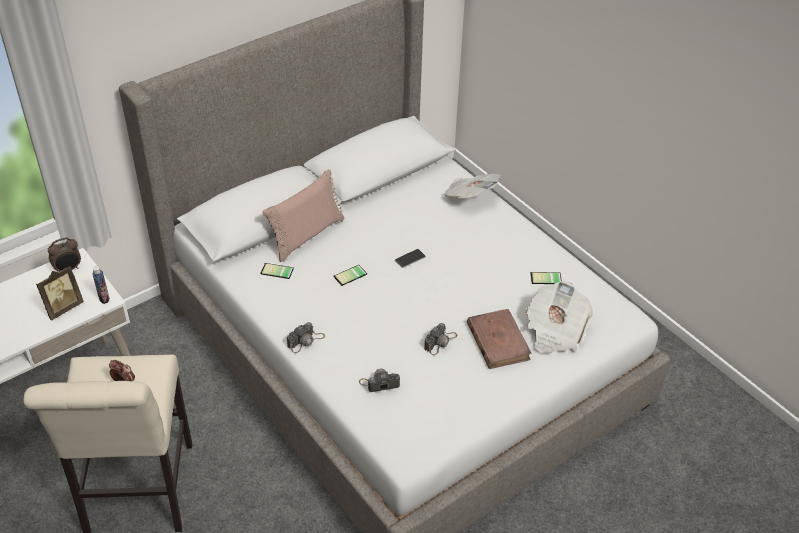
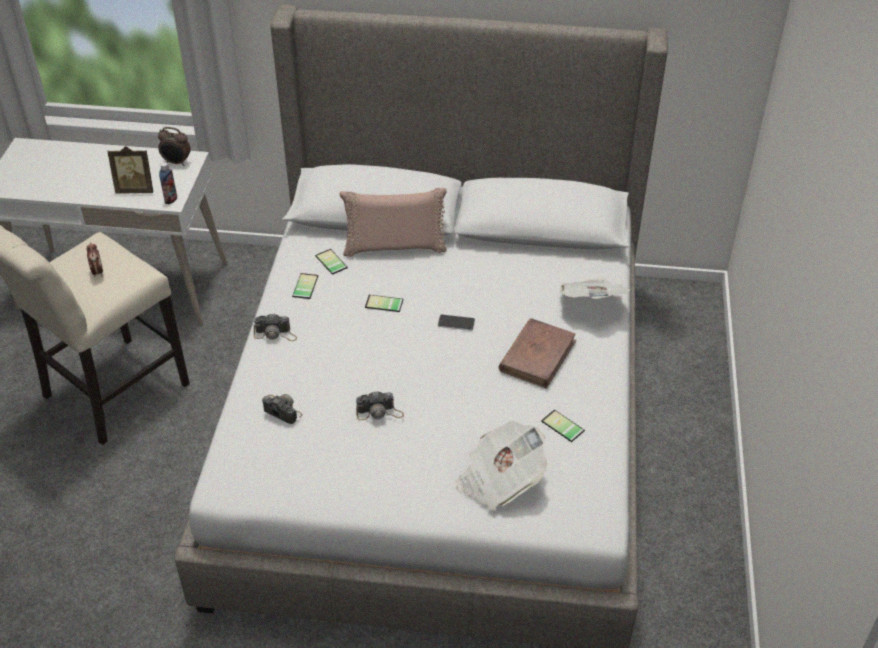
camera: 45 degrees right, 0 degrees up
(280, 298) = (303, 286): none -> phone
(498, 341) = (434, 449): brown book -> brown book (537, 356)

